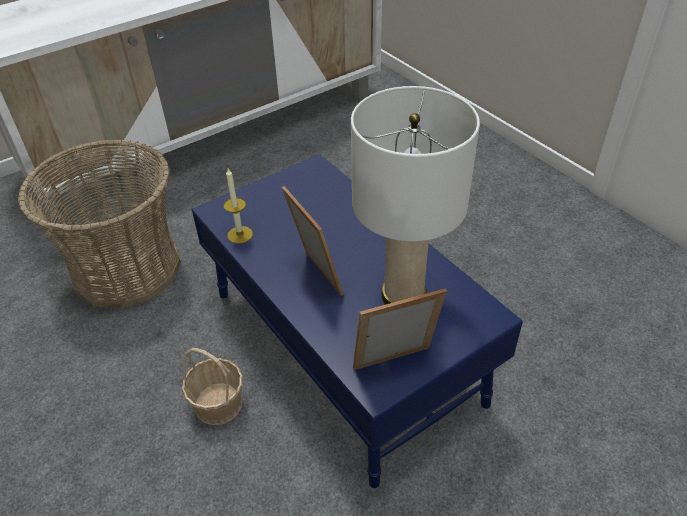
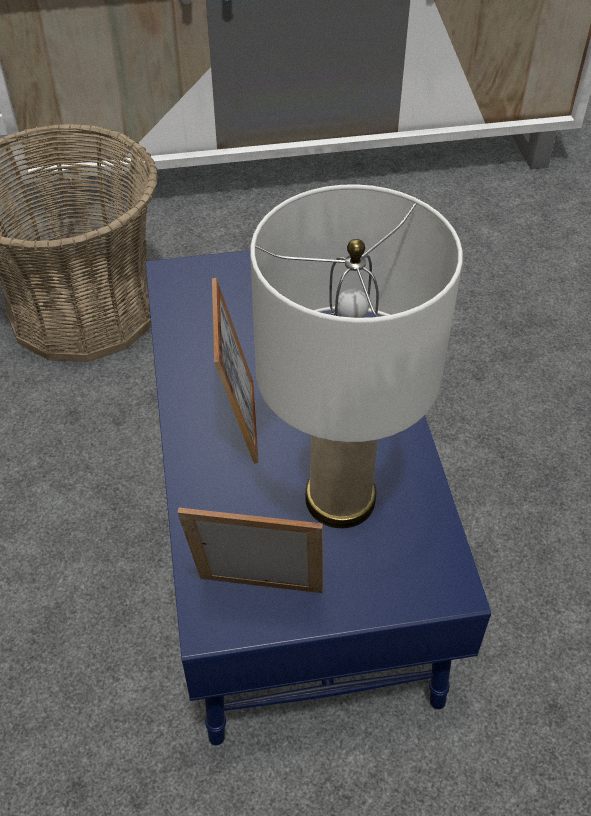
camera: 25 degrees right, 5 degrees up
(218, 404) = (89, 536): basket -> none
(240, 234) = (181, 321): candle -> none

